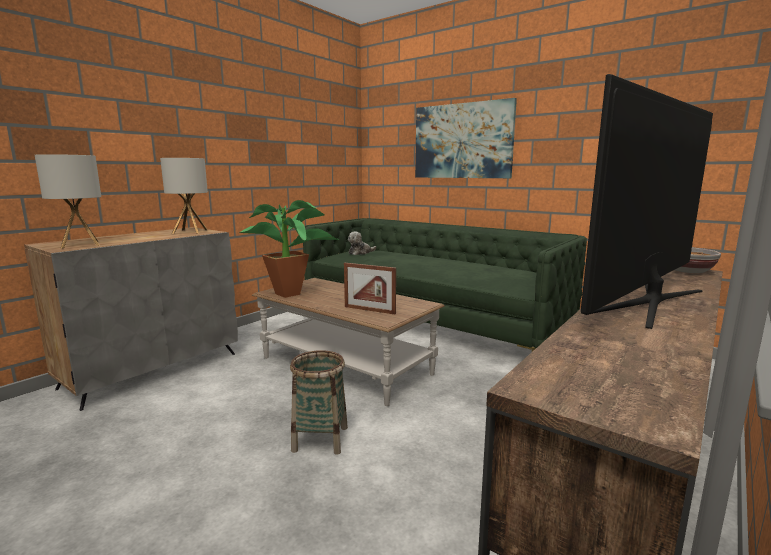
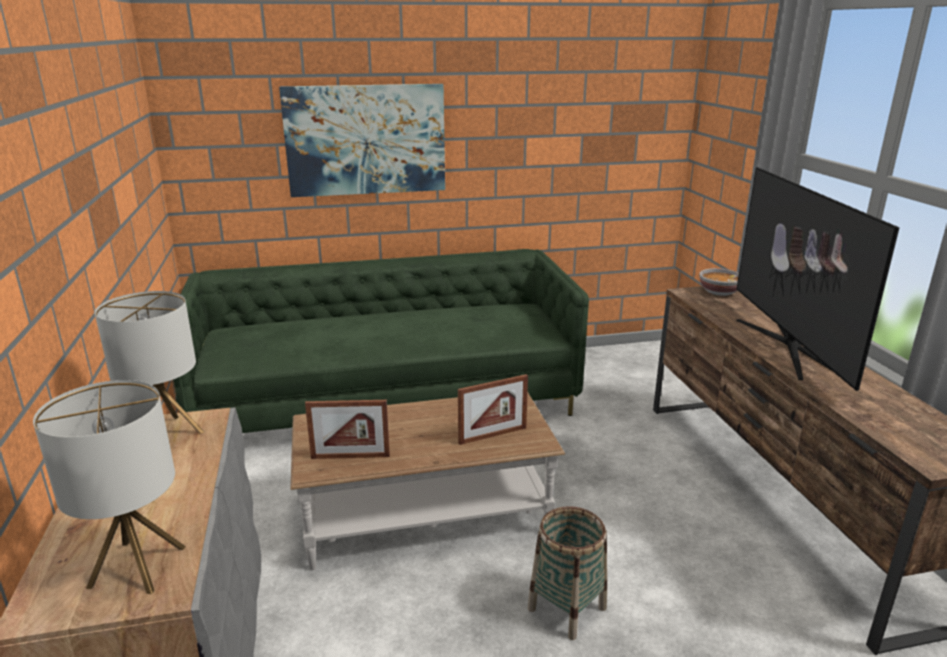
camera: 50 degrees left, 10 degrees up
(293, 293) = (350, 457): potted plant -> picture frame
(360, 253) = (254, 339): plush toy -> none

